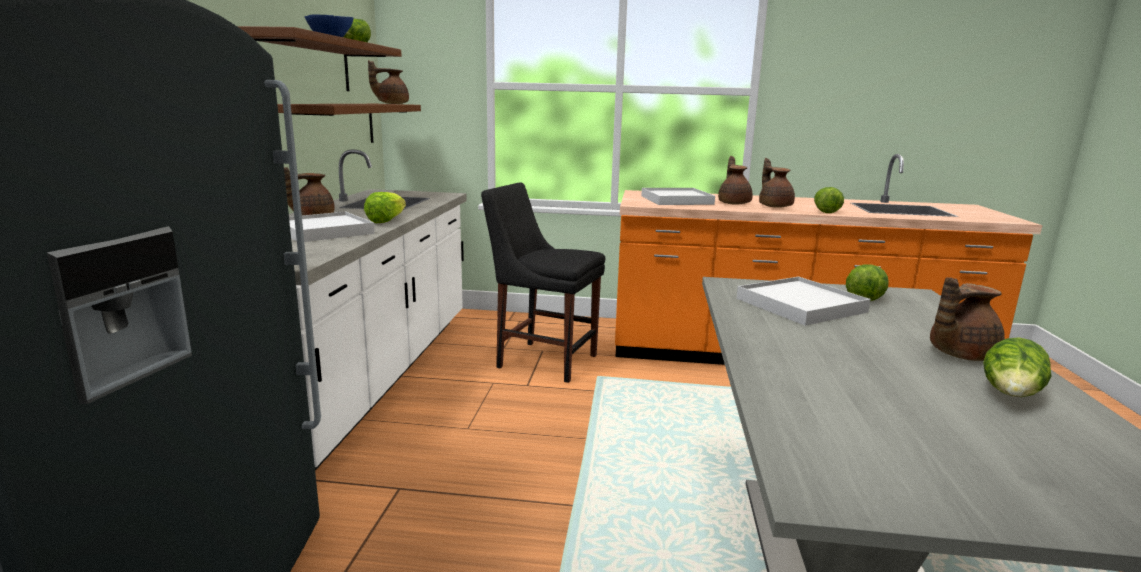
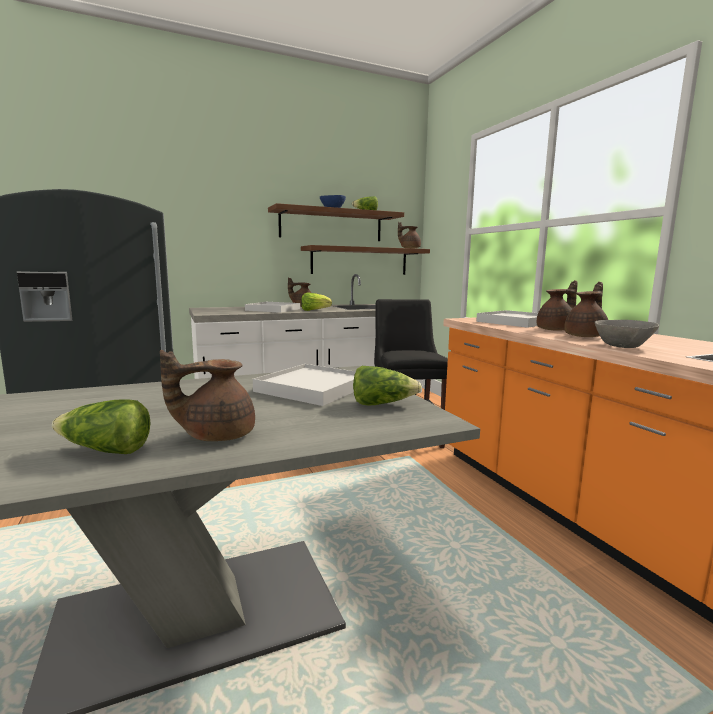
camera: 60 degrees right, 5 degrees down
(825, 211) = (621, 346): lettuce -> grey bowl
(959, 354) = (216, 435): brown teapot -> brown teapot turned 60 degrees counterclockwise

